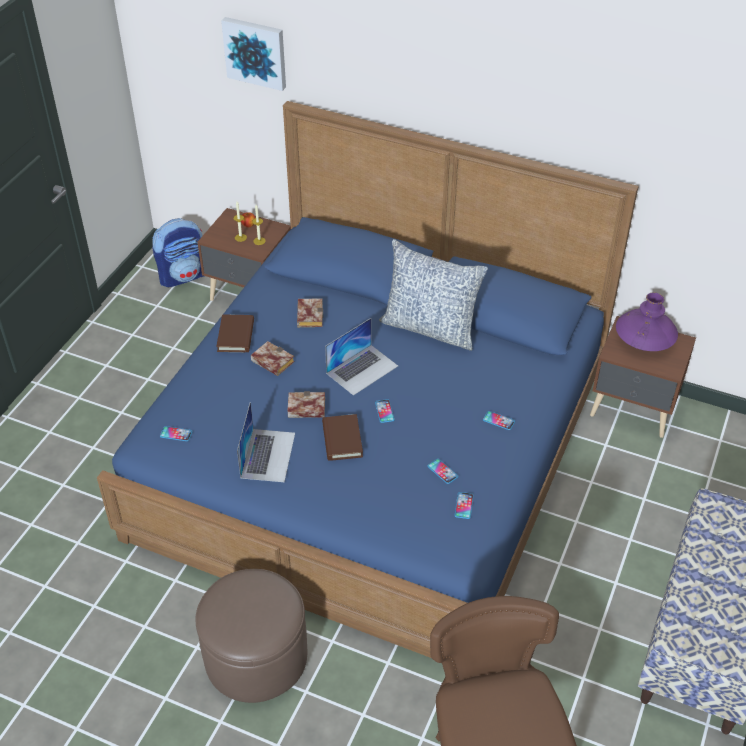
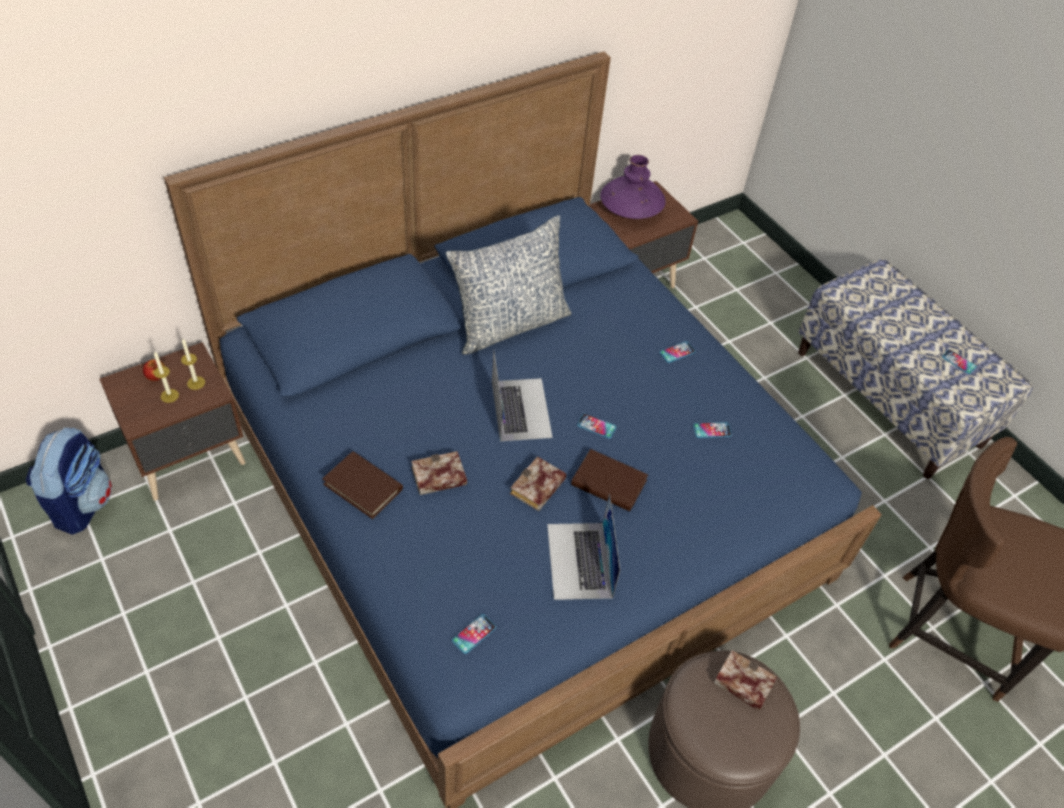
camera: 60 degrees left, 5 degrees up
(255, 52) = (90, 132): picture -> none
(268, 455) = (579, 560): laptop -> laptop turned 135 degrees counterclockwise
(309, 315) = (395, 404): book -> book (740, 683)
(464, 505) = (765, 441): phone -> phone (958, 362)

